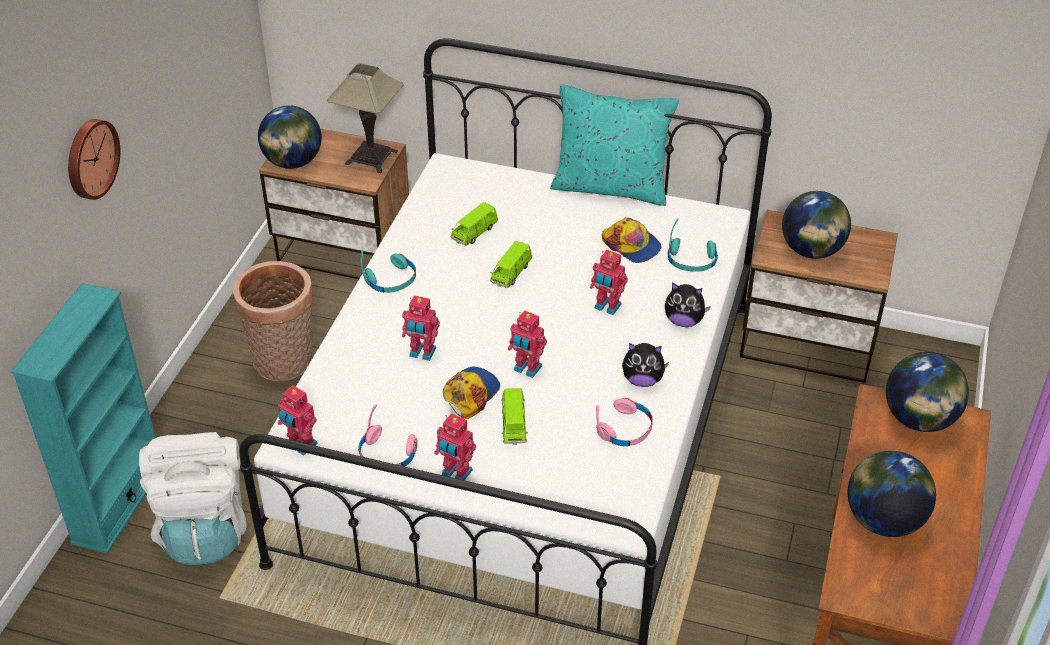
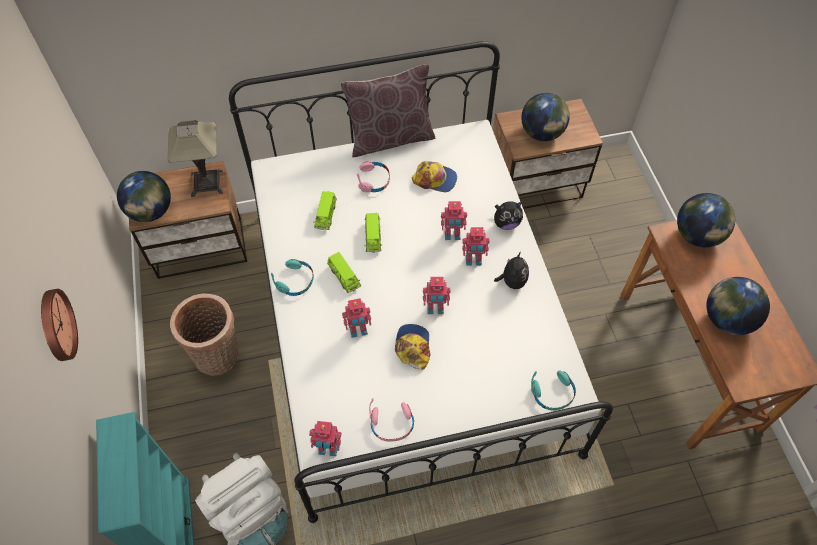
camera: 30 degrees left, 15 degrees up
(456, 473) = (447, 415): toy robot -> toy robot (473, 260)
(514, 425) = (457, 357): green toy car -> green toy car (344, 277)
(611, 187) = (390, 138): turquoise pillow -> brown pillow
(626, 429) = (527, 324): pink headphones -> pink headphones (374, 180)
(642, 380) = (512, 281): plush toy -> plush toy turned 60 degrees counterclockwise
(691, 261) = (480, 174): turquoise headphones -> turquoise headphones (553, 394)

